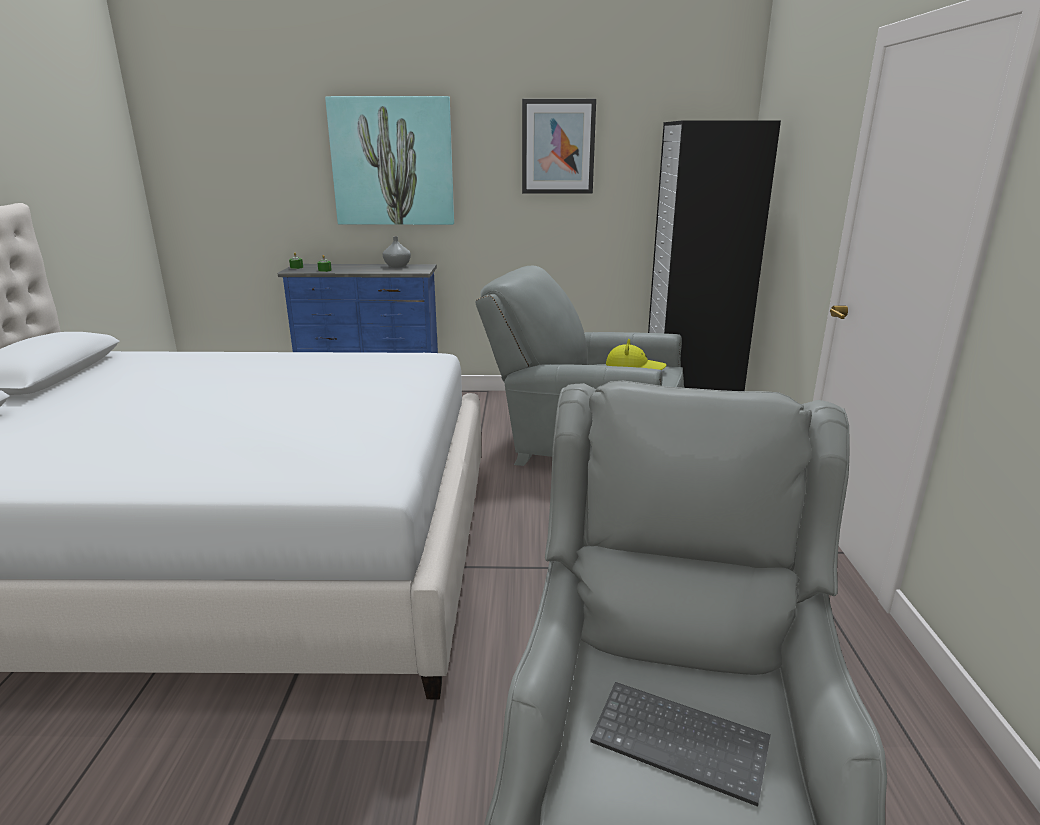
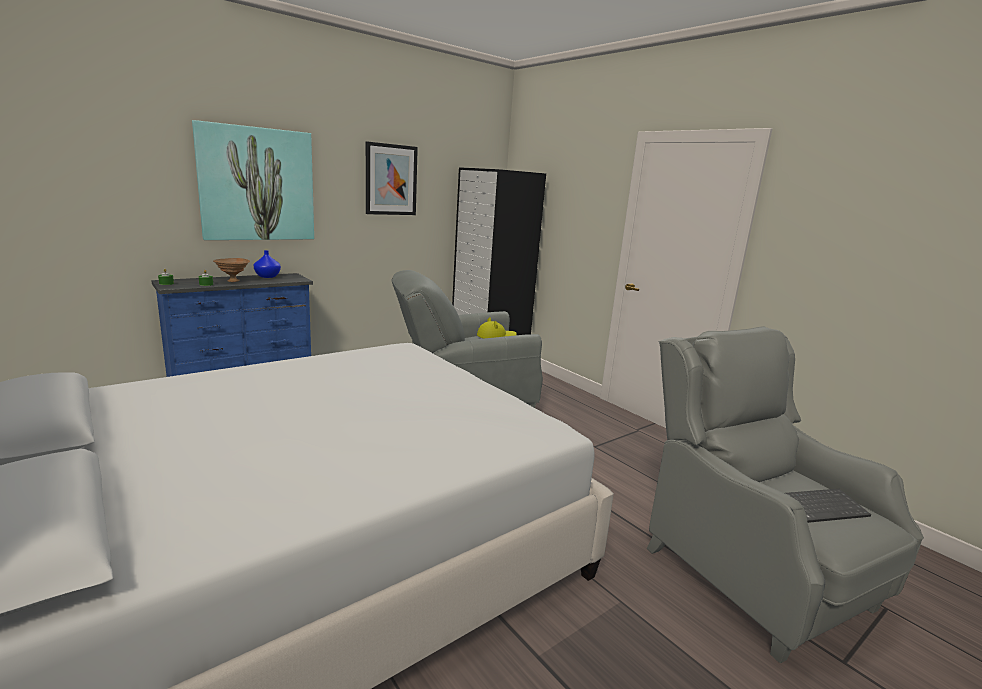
camera: 40 degrees left, 5 degrees down
(355, 268) = (232, 281): none -> brown bowl
(397, 266) = (267, 276): grey vase -> blue vase

